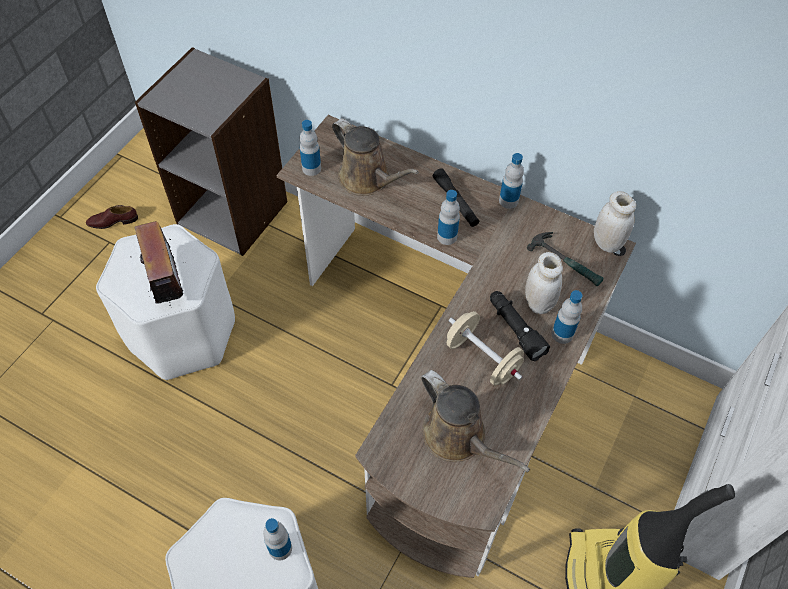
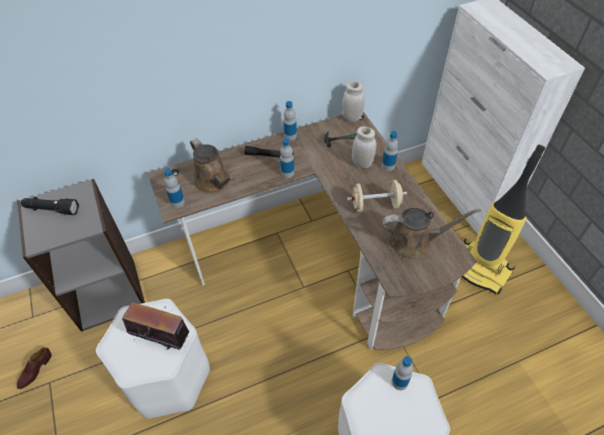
camera: 50 degrees left, 5 degrees down
(368, 179) = (214, 182): brown watering can -> brown watering can turned 60 degrees clockwise
(515, 329) = (369, 181): black flashlight -> black flashlight (52, 210)

